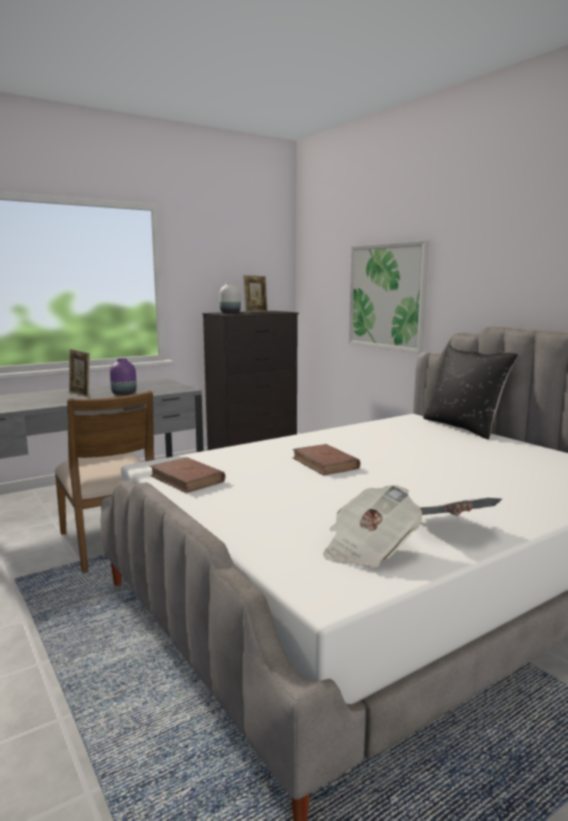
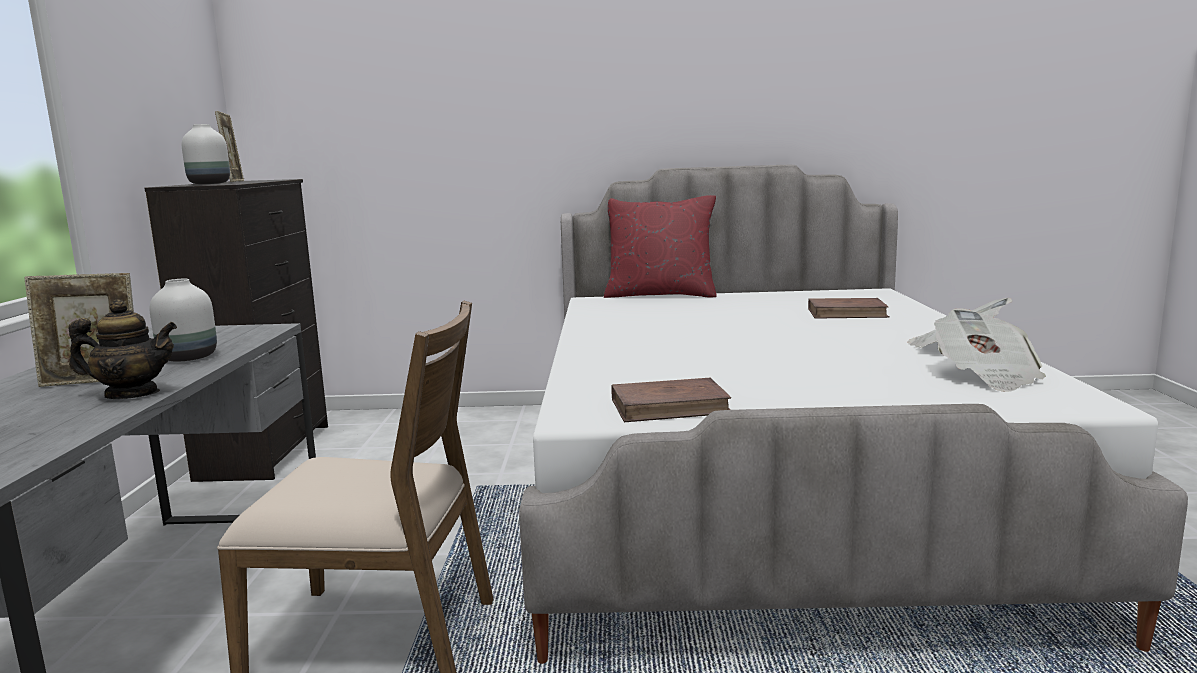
camera: 55 degrees left, 0 degrees up
(66, 402) = (132, 394): none -> teapot
(124, 394) = (189, 357): purple vase -> white vase
(325, 463) = (704, 349): brown book -> brown book (847, 313)
(387, 296) = (467, 144): picture -> none
(464, 427) = (660, 295): black pillow -> red pillow

